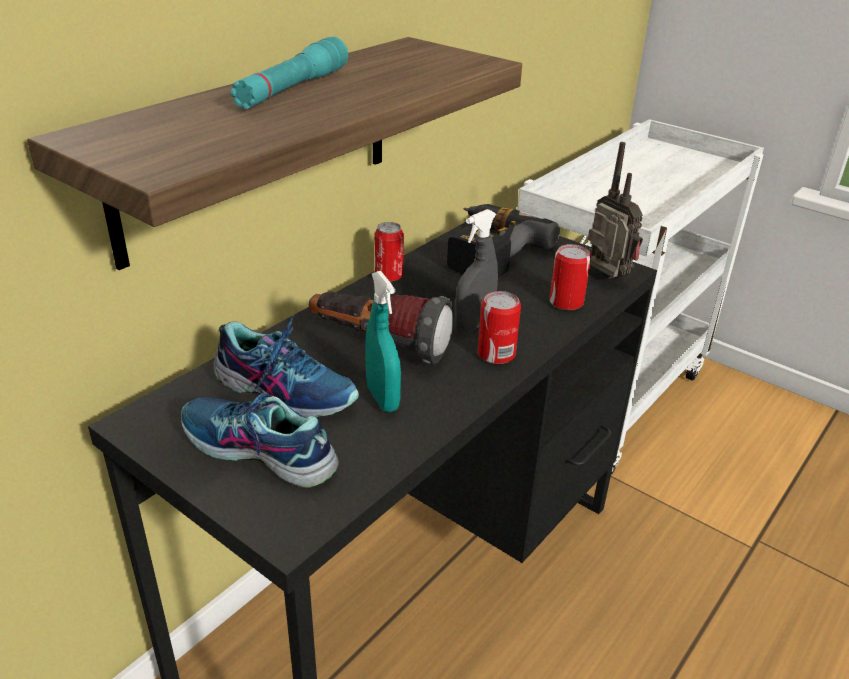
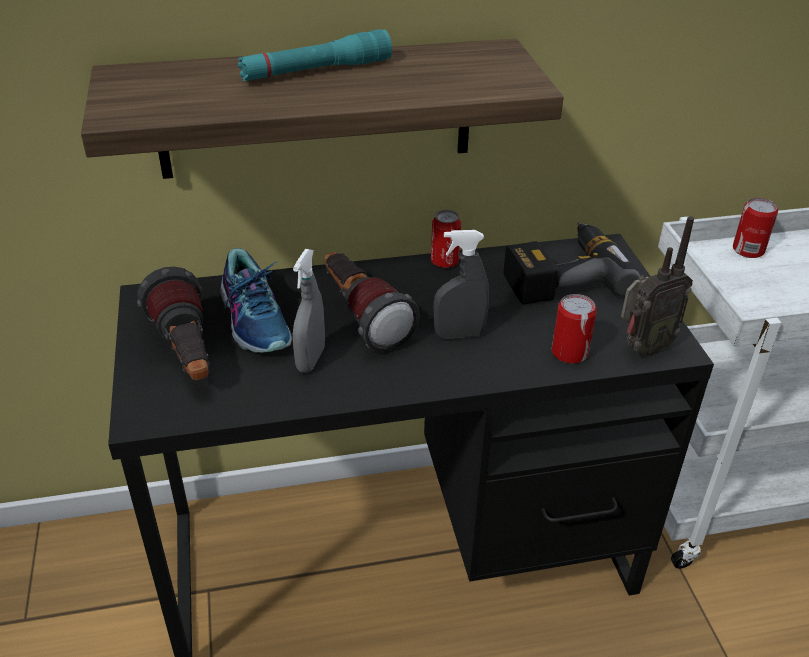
camera: 40 degrees right, 5 degrees up
(258, 452) = (187, 355): shoe -> flashlight
(382, 398) = (311, 359): turquoise spray bottle -> grey spray bottle
(496, 354) = (442, 368): can -> can (748, 250)
(605, 278) = (642, 348): radio -> radio turned 60 degrees clockwise

